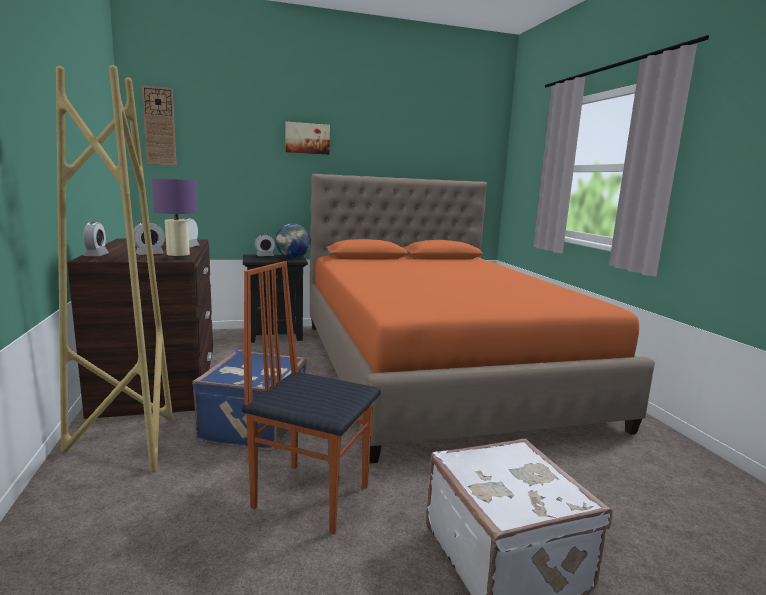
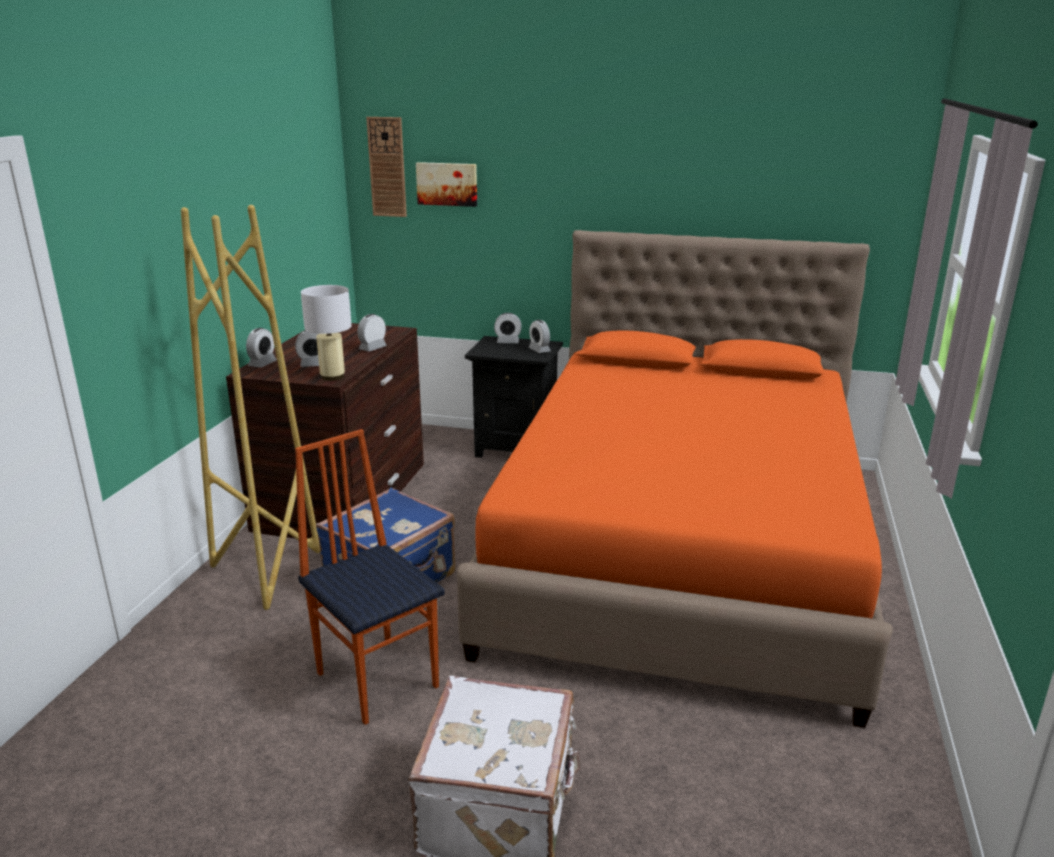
camera: 30 degrees right, 10 degrees up
(178, 258) = (333, 377): purple table lamp -> white table lamp
(293, 258) = (539, 350): globe -> alarm clock
(307, 138) = (574, 176): picture -> picture (447, 184)

